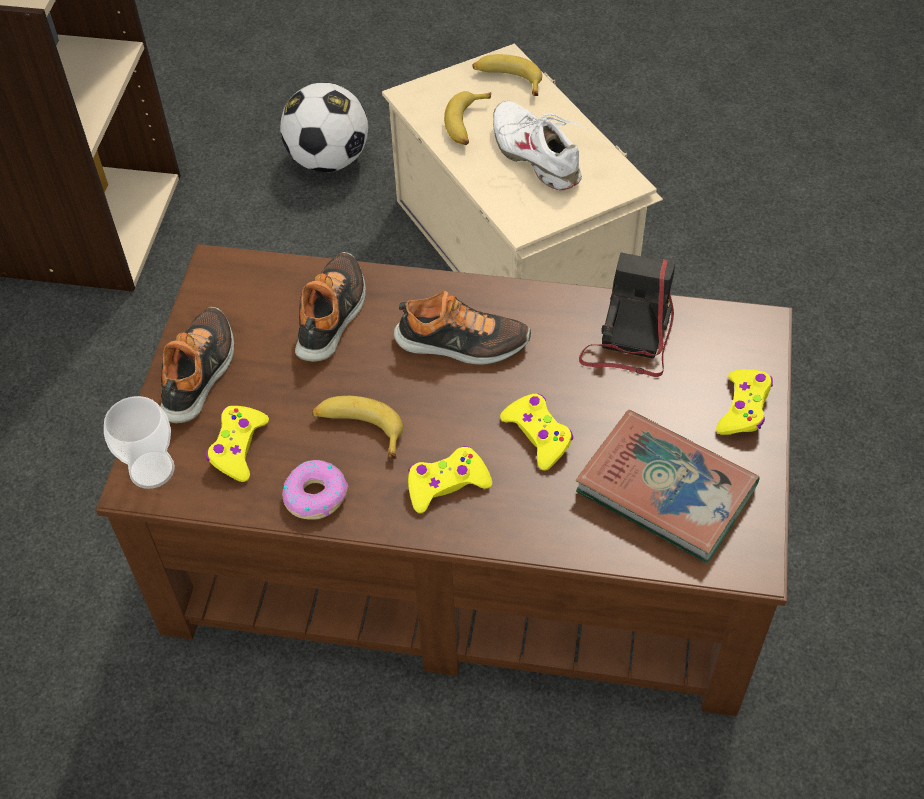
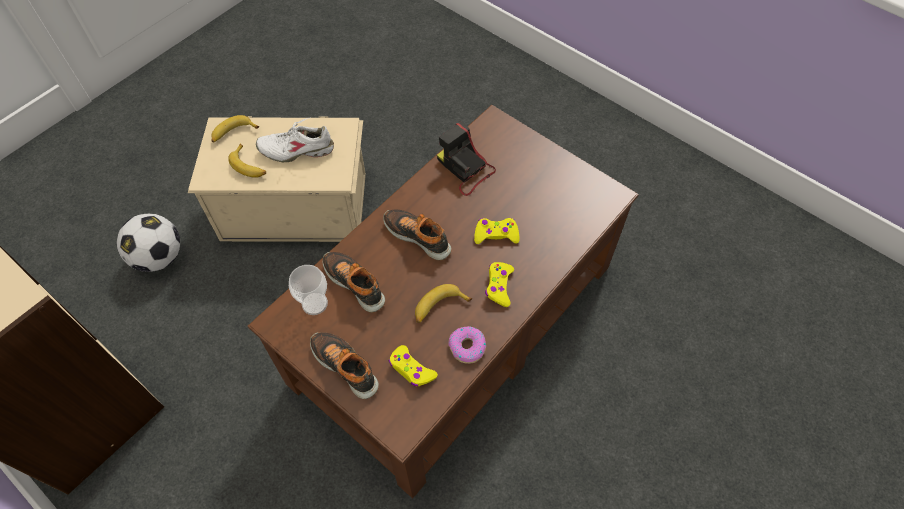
camera: 60 degrees left, 5 degrees up
(152, 470) = (396, 420): cup -> cup (314, 303)
(461, 343) = (418, 236): shoe -> shoe turned 90 degrees counterclockwise
(665, 490) = (558, 203): book -> none
(743, 408) = (534, 151): yellow game controller -> none

